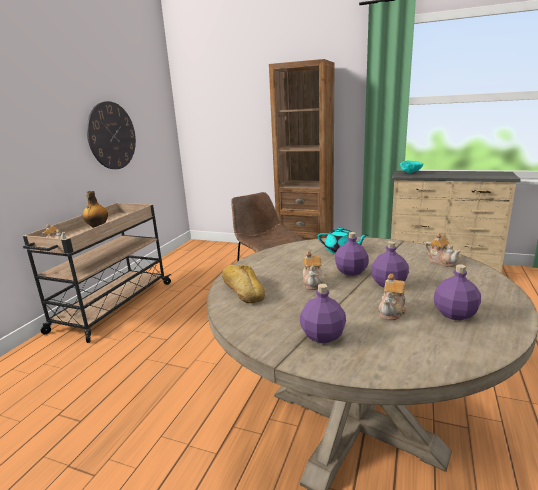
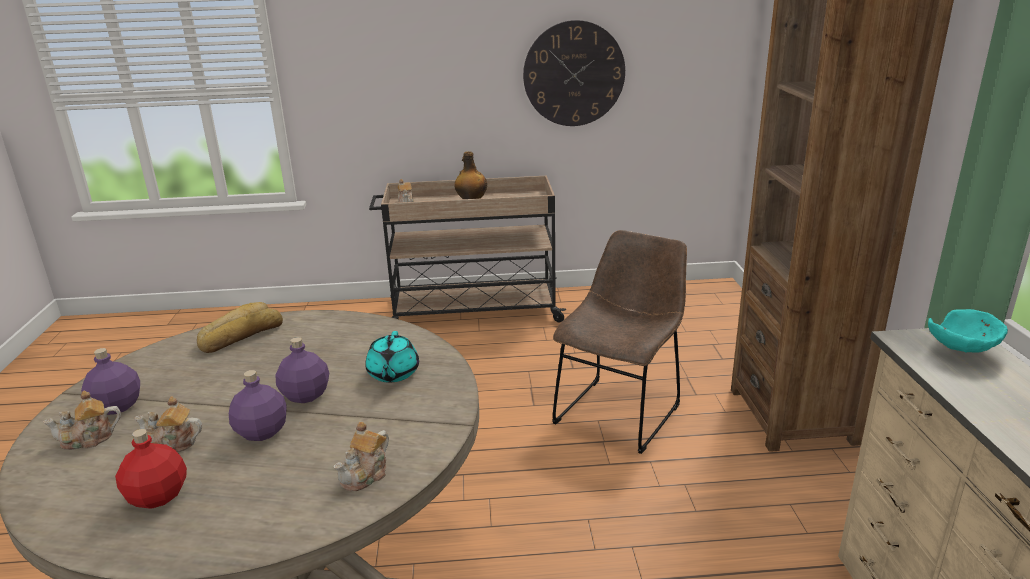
camera: 65 degrees right, 5 degrees up
(313, 283) = (263, 374): teapot -> teapot (89, 439)
(455, 314) = (158, 496): purple bottle -> red bottle

